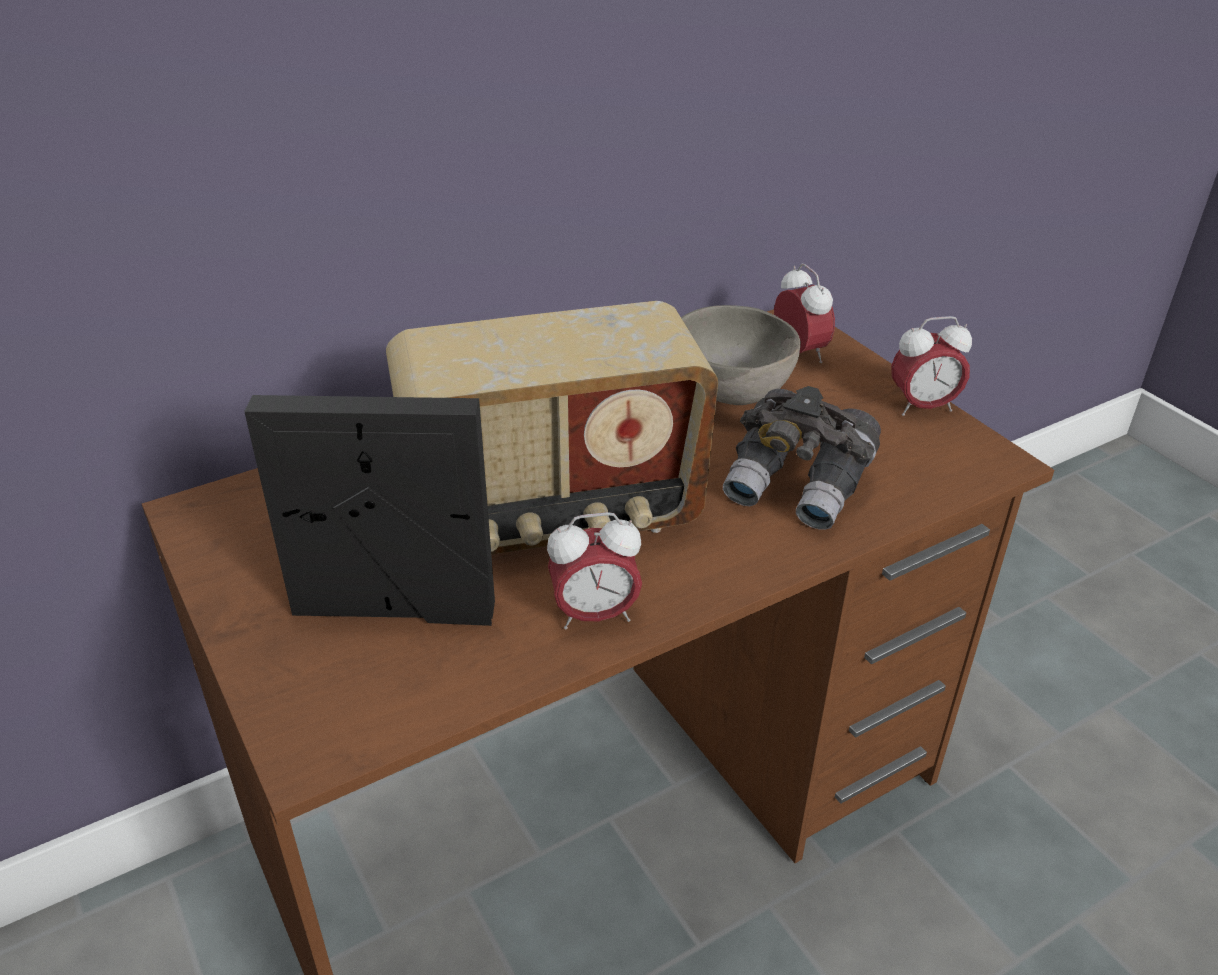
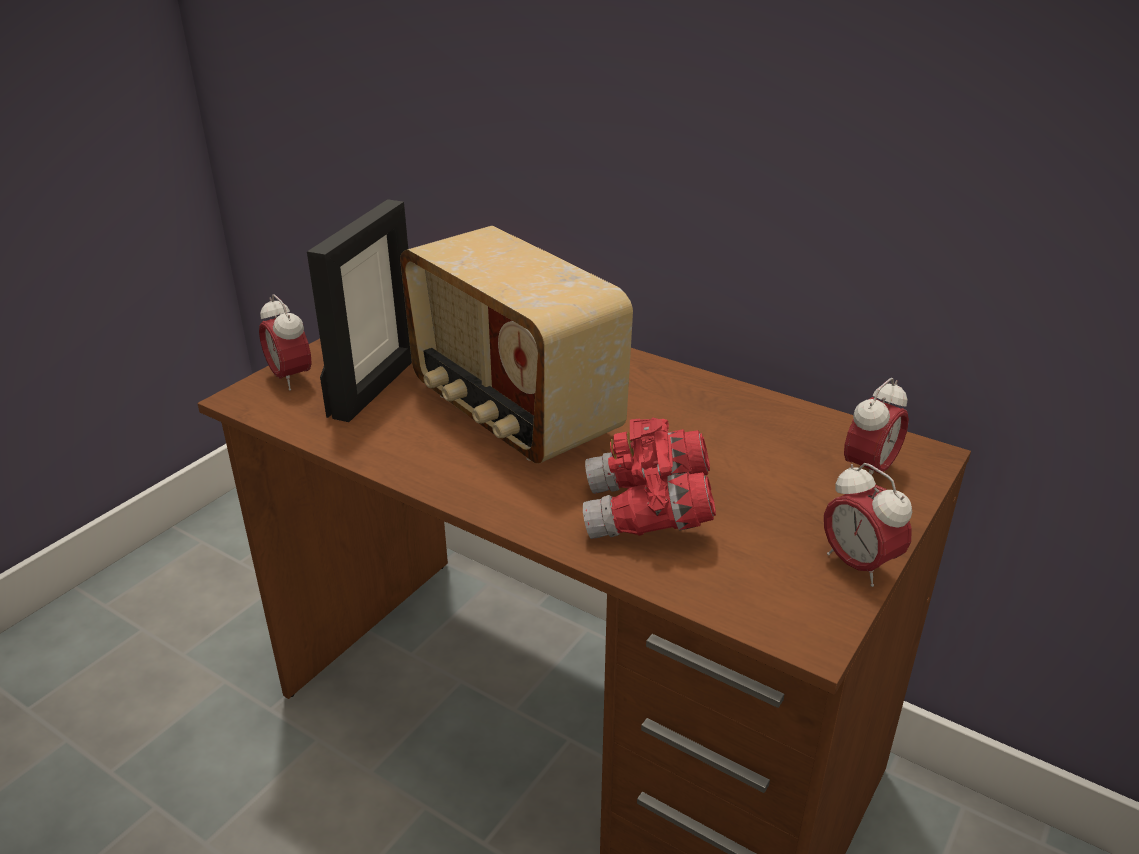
camera: 65 degrees right, 5 degrees down
(393, 611) = (374, 385): picture frame -> picture frame turned 45 degrees clockwise
(594, 615) = (414, 457): alarm clock -> alarm clock (290, 378)
(730, 393) = (756, 449): grey bowl -> none
(798, 486) = (648, 514): grey binoculars -> red binoculars

